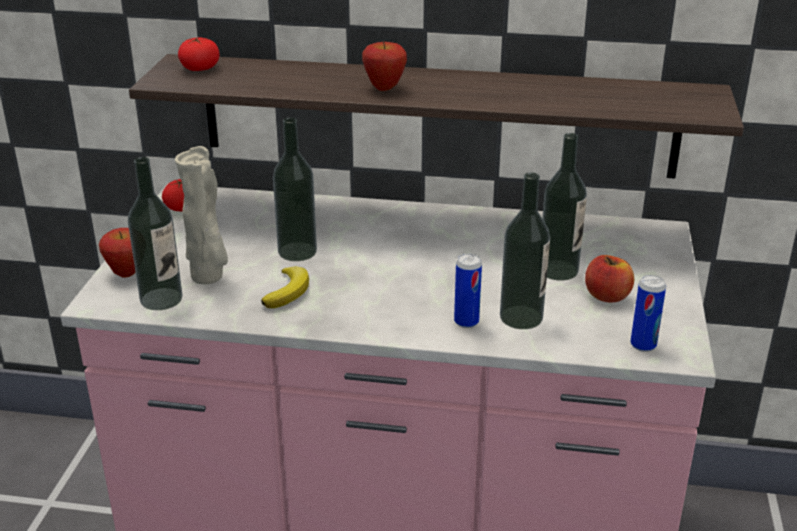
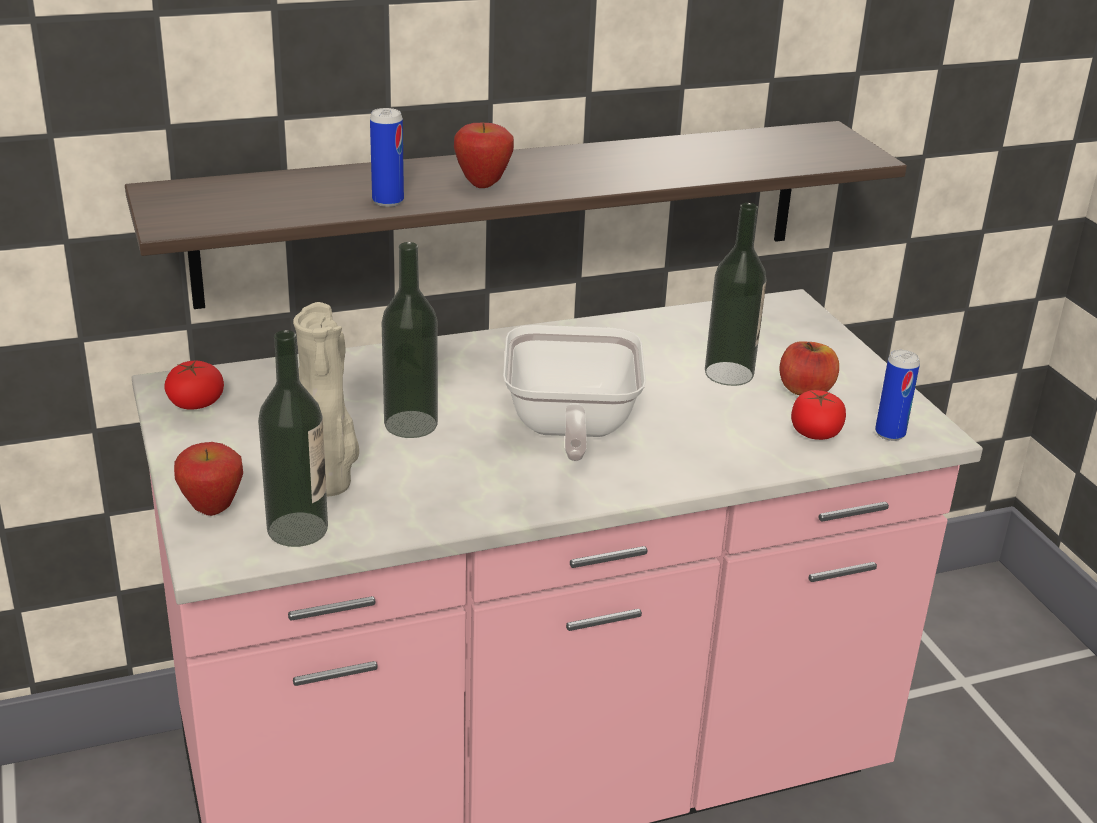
camera: 30 degrees left, 0 degrees up
(200, 68) = (205, 197): tomato -> tomato (815, 432)
(288, 291) = (452, 476): banana -> none
(398, 280) = (569, 429): none -> frying pan
(466, 322) = (692, 457): can -> can (388, 201)
(521, 317) = (744, 436): bottle -> none

